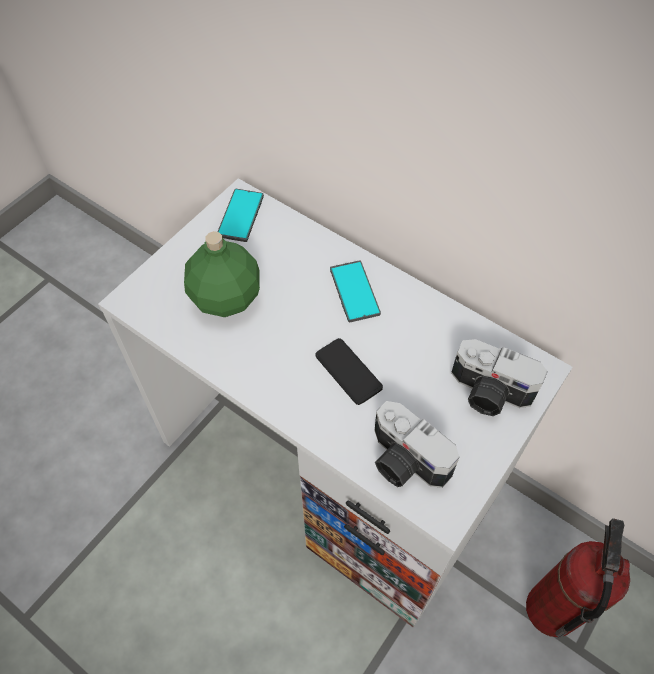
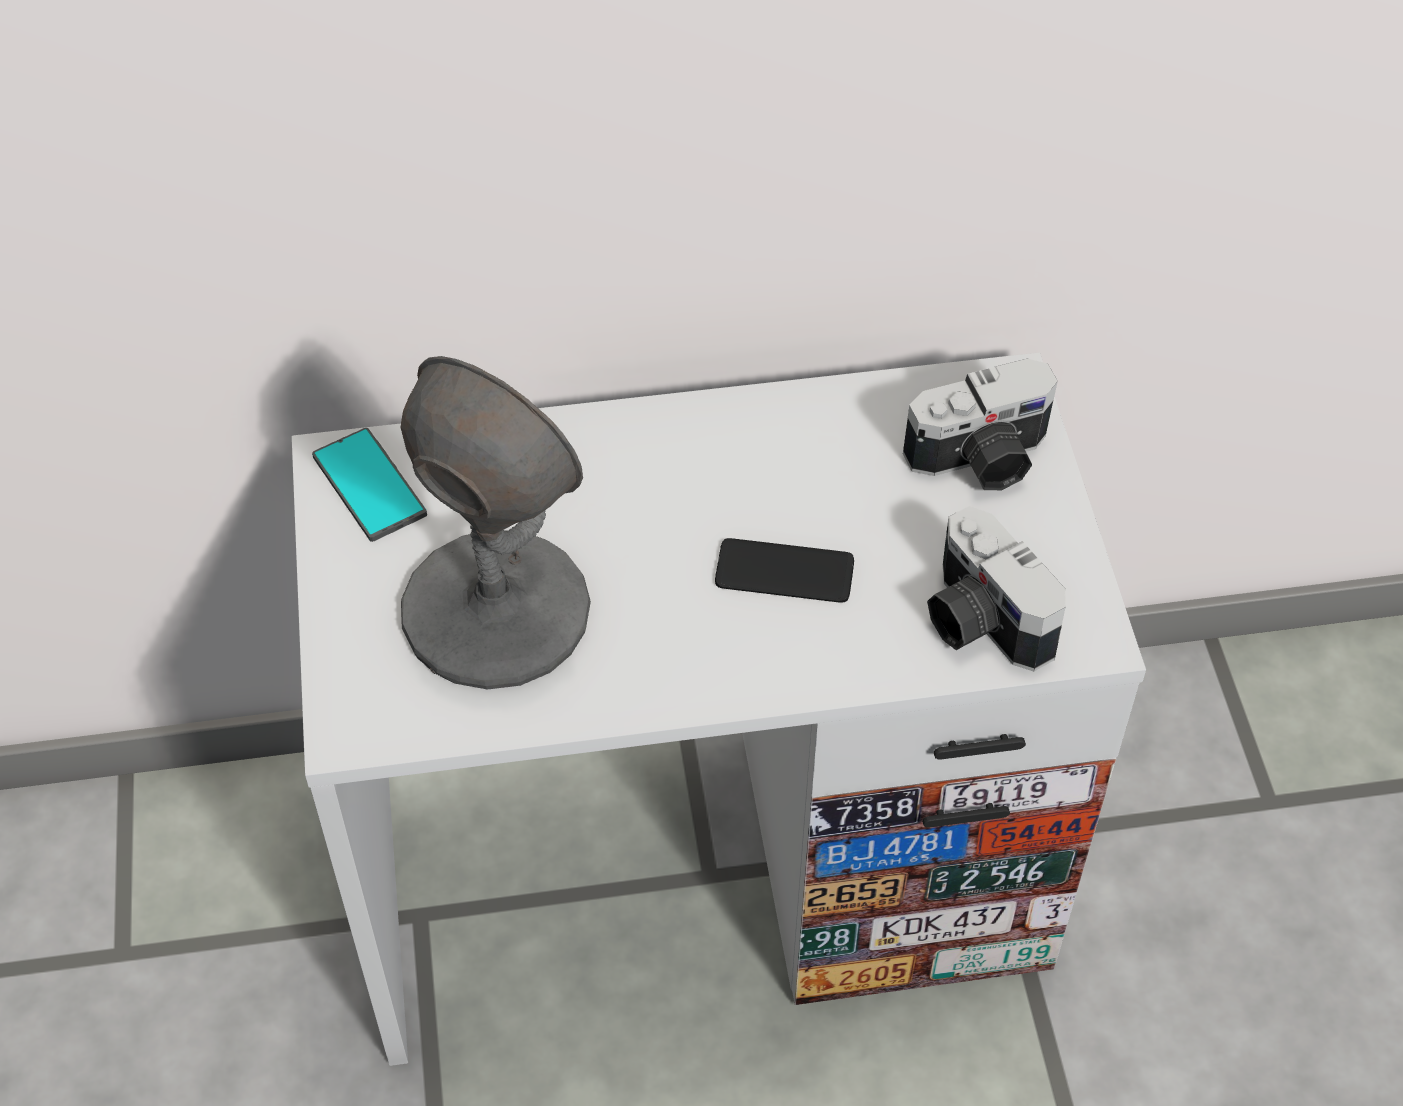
camera: 45 degrees left, 5 degrees down
(226, 297) = (494, 611): green bottle -> grey table lamp
(354, 291) = (668, 466): phone -> none
(404, 462) = (979, 621): camera -> camera turned 60 degrees clockwise
(550, 608) = (1190, 782): fire extinguisher -> none

